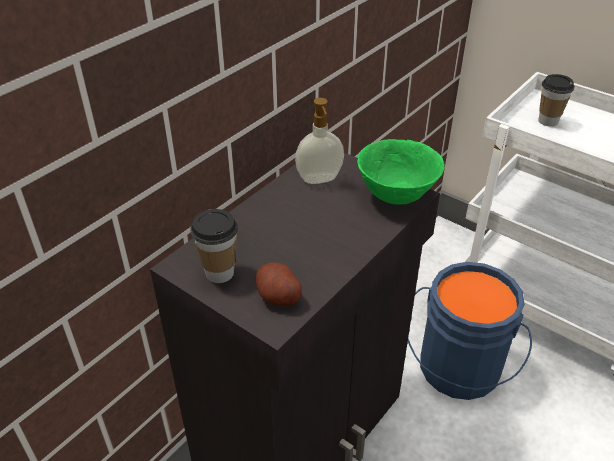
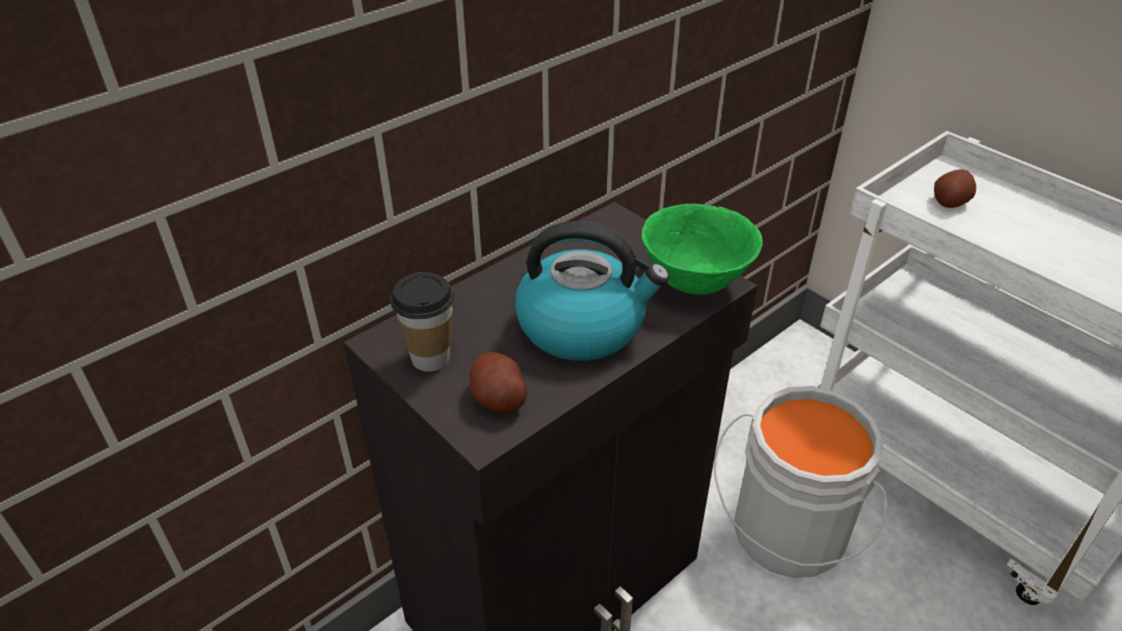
camera: 10 degrees right, 0 degrees up
(319, 180) = (596, 250): soap dispenser -> none
(325, 236) = (583, 326): none -> kettle
(457, 370) = (785, 534): blue bucket -> grey bucket
(548, 121) = (949, 202): cup -> potato

